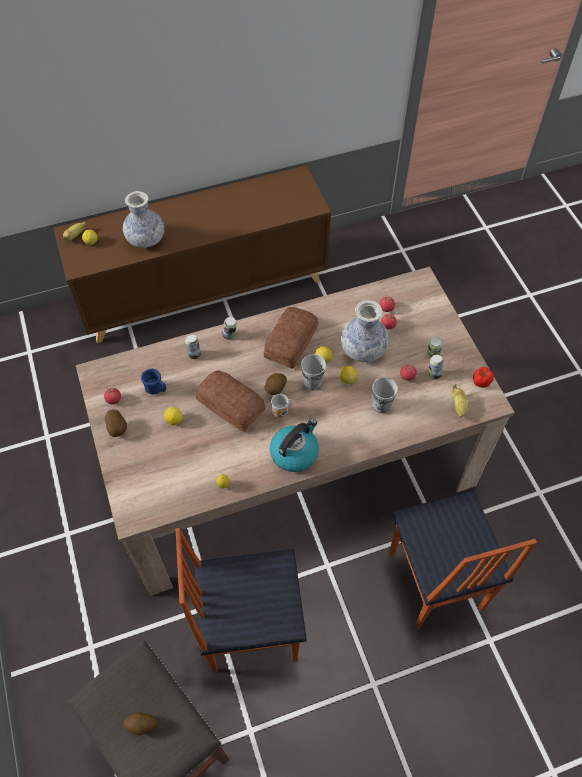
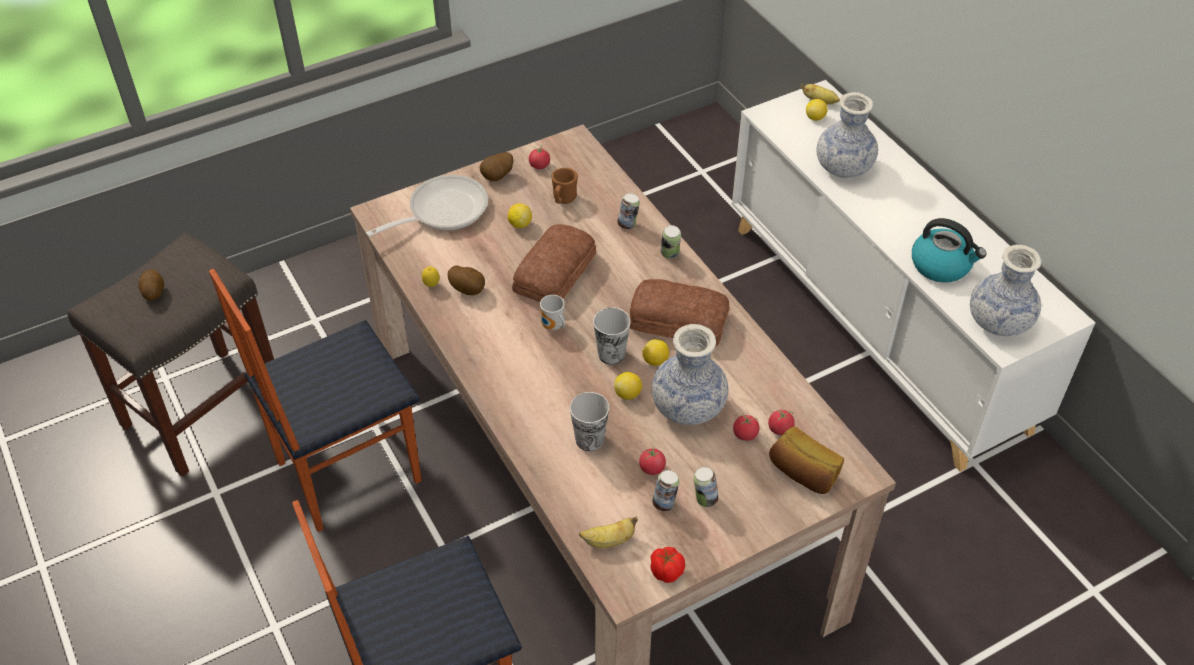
camera: 80 degrees right, 10 degrees down
(144, 471) = (441, 211): none -> frying pan
(156, 389) = (563, 199): blue mug -> brown mug
(204, 290) = (876, 325): brown cabinet -> white cabinet
(250, 627) = (346, 471): chair -> chair turned 105 degrees counterclockwise
(274, 389) = (590, 314): potato -> potato (468, 289)
(294, 452) = (491, 349): kettle -> kettle (941, 265)
(297, 203) = (999, 322): none -> vase
(419, 304) = (803, 473): none -> bread

